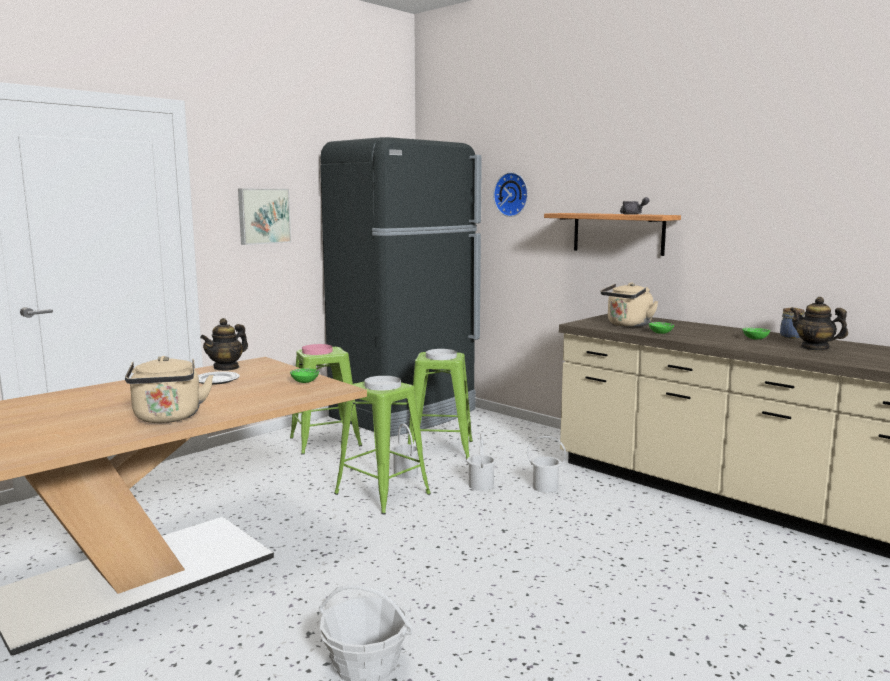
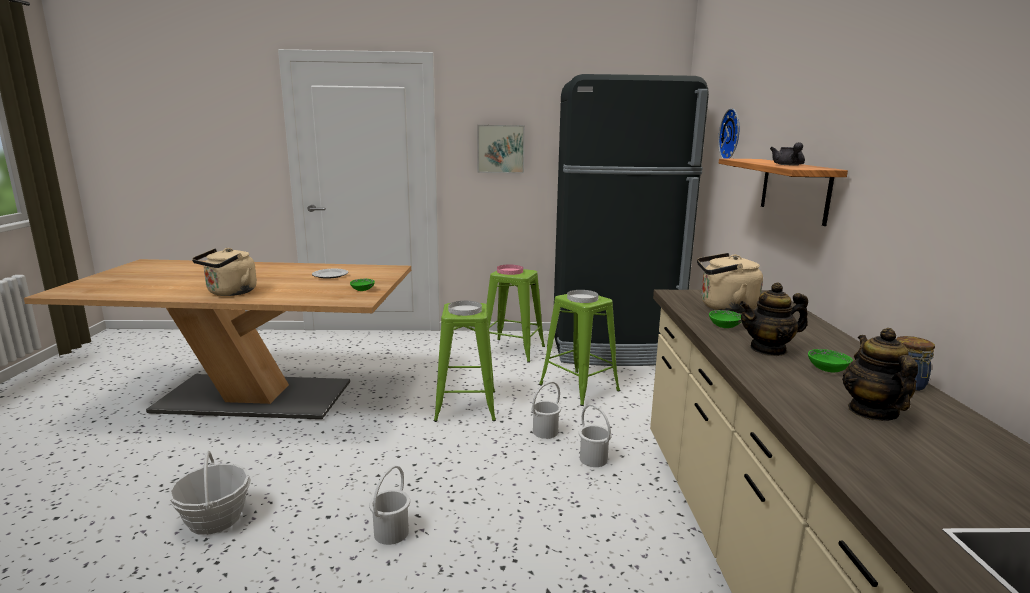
camera: 45 degrees right, 5 degrees up
(226, 367) = (365, 268): teapot -> teapot (768, 349)
(405, 473) = (512, 397): white bucket -> white bucket (390, 533)

